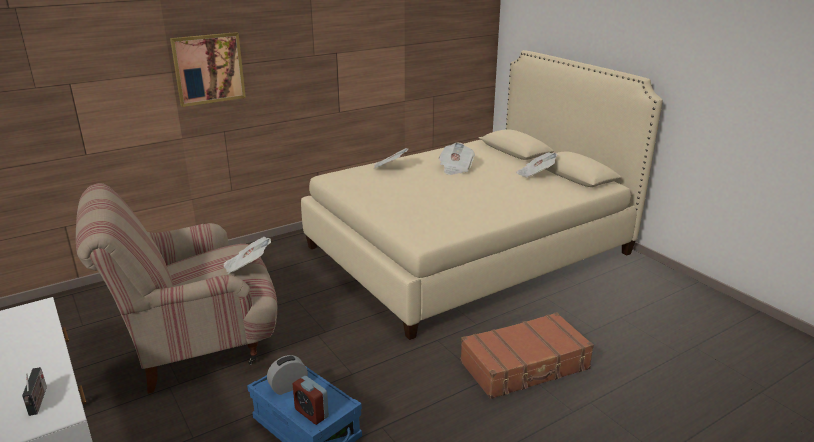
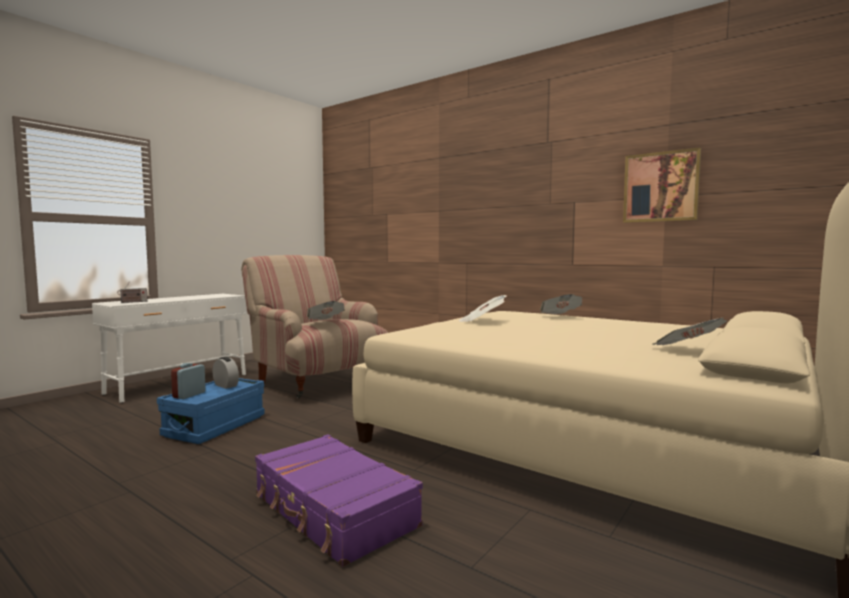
camera: 70 degrees right, 20 degrees down
(208, 68) = (460, 209): picture -> picture (660, 187)
(455, 168) = (611, 328): newspaper -> newspaper (482, 321)
(525, 366) = (333, 511): brown suitcase -> purple suitcase

